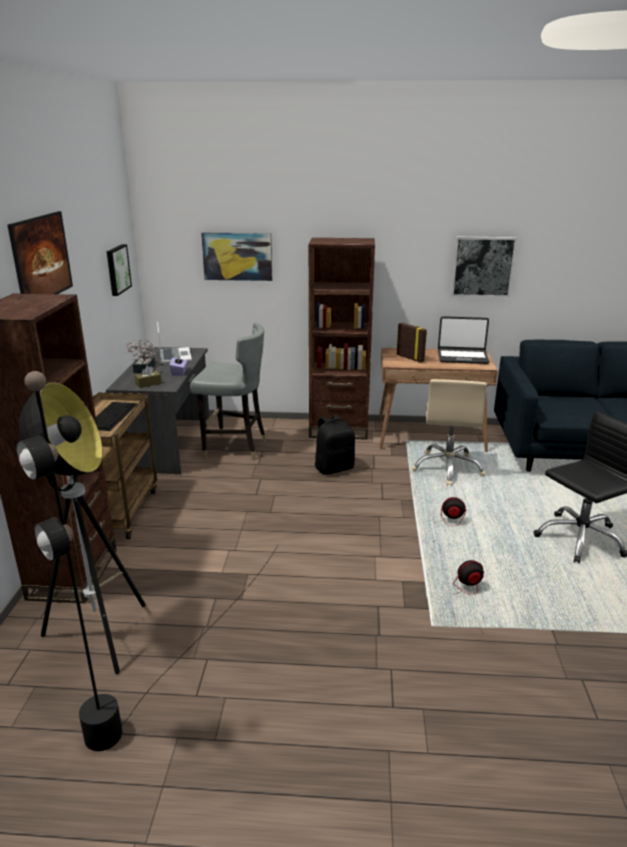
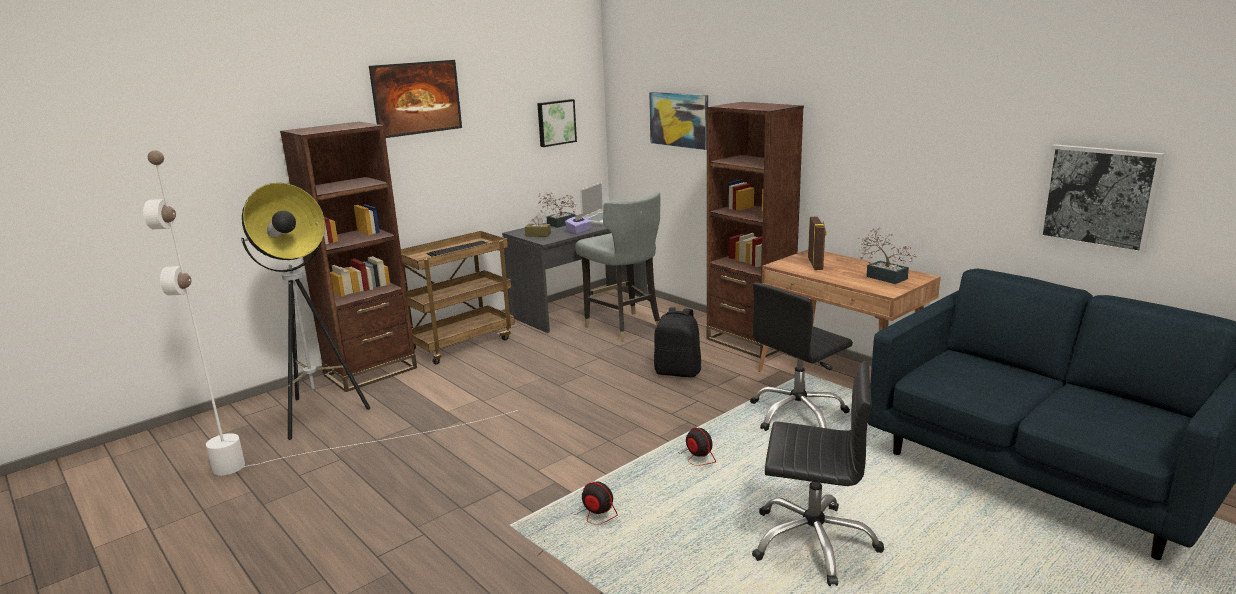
camera: 45 degrees right, 5 degrees down
(169, 667) = (316, 451): black floor lamp -> white floor lamp
(448, 468) = (797, 414): beige office chair -> black office chair
(462, 357) = (883, 276): laptop -> potted plant
(482, 266) = (938, 153): picture -> picture (1098, 197)

